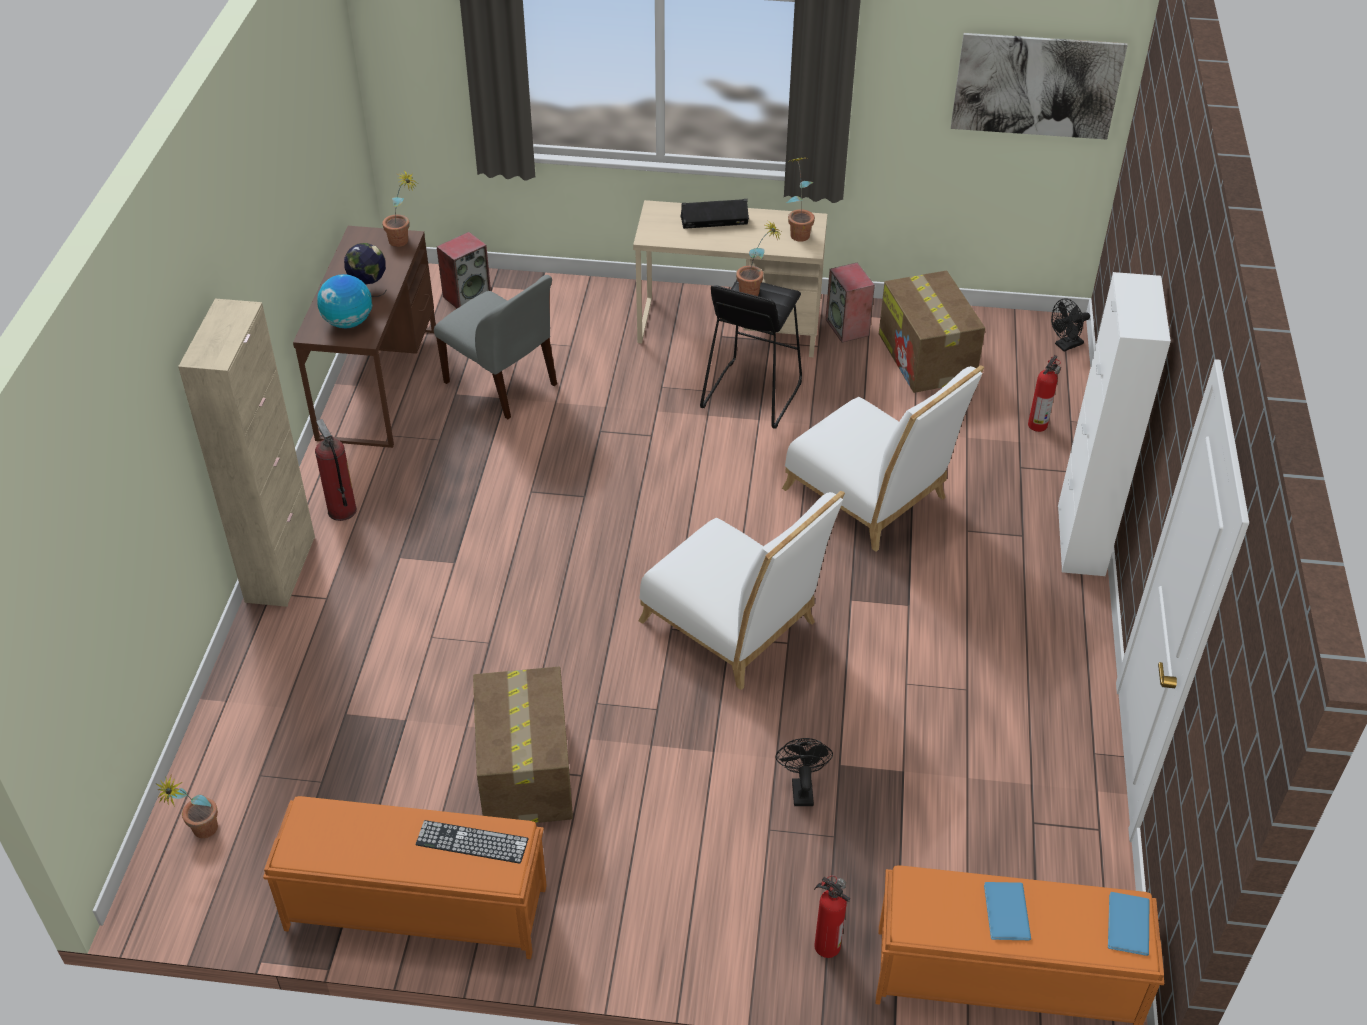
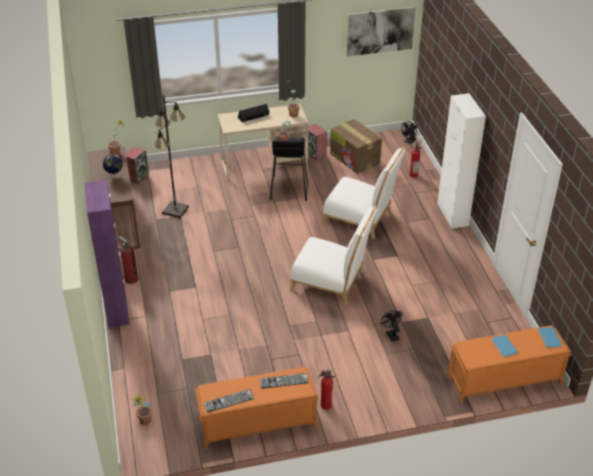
camera: 20 degrees left, 5 degrees down
(281, 569) = (117, 309): beige cabinet -> purple cabinet
(335, 852) = (228, 401): none -> keyboard
(348, 322) = (113, 191): globe -> none
(502, 384) = (175, 210): grey chair -> black floor lamp
(525, 774) = (274, 360): cardboard box -> none
(825, 945) = (430, 388): fire extinguisher -> fire extinguisher (325, 405)

